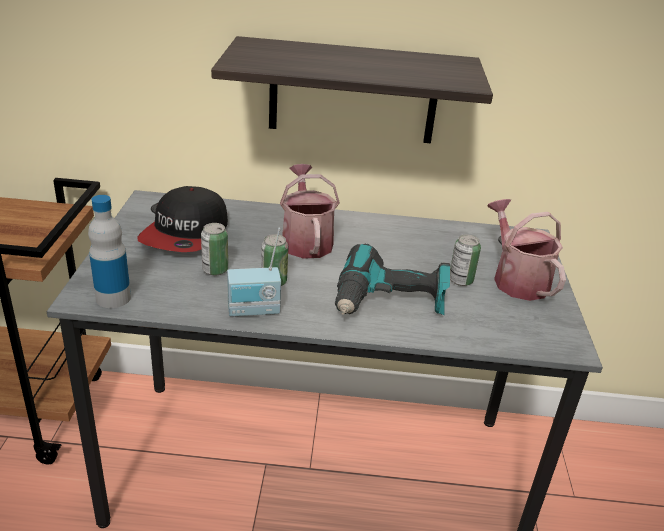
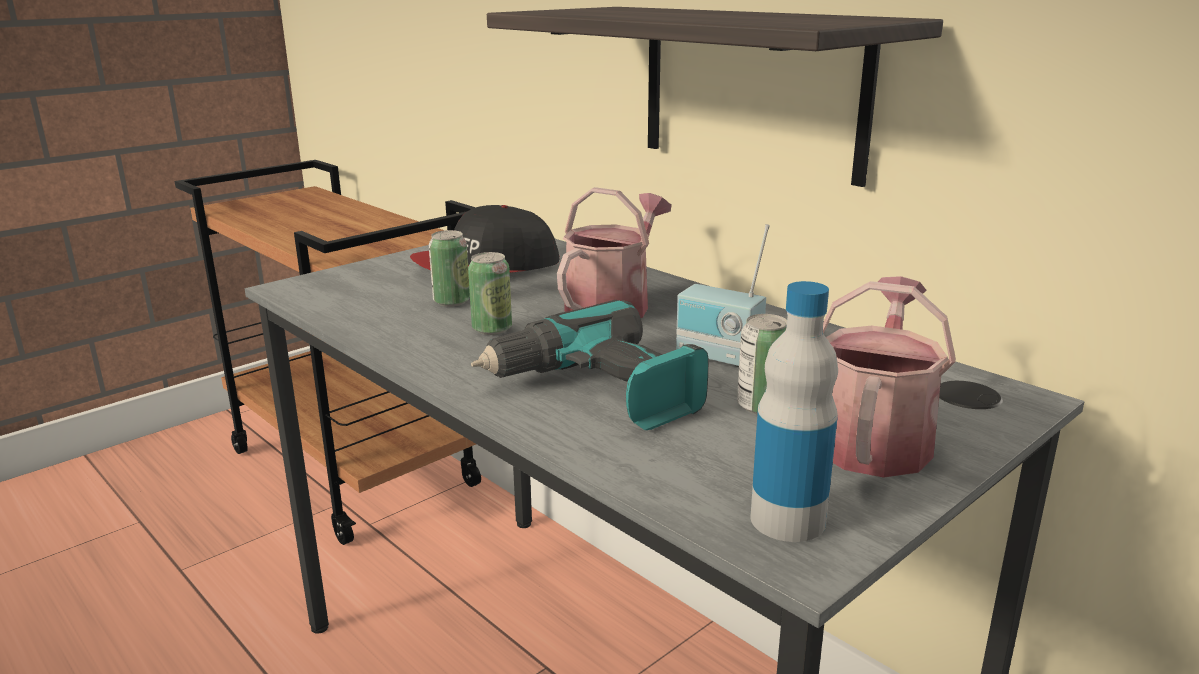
camera: 45 degrees right, 10 degrees down
(113, 298) = (312, 295): bottle -> bottle (787, 520)
(254, 311) = (415, 346): radio -> radio (717, 358)

